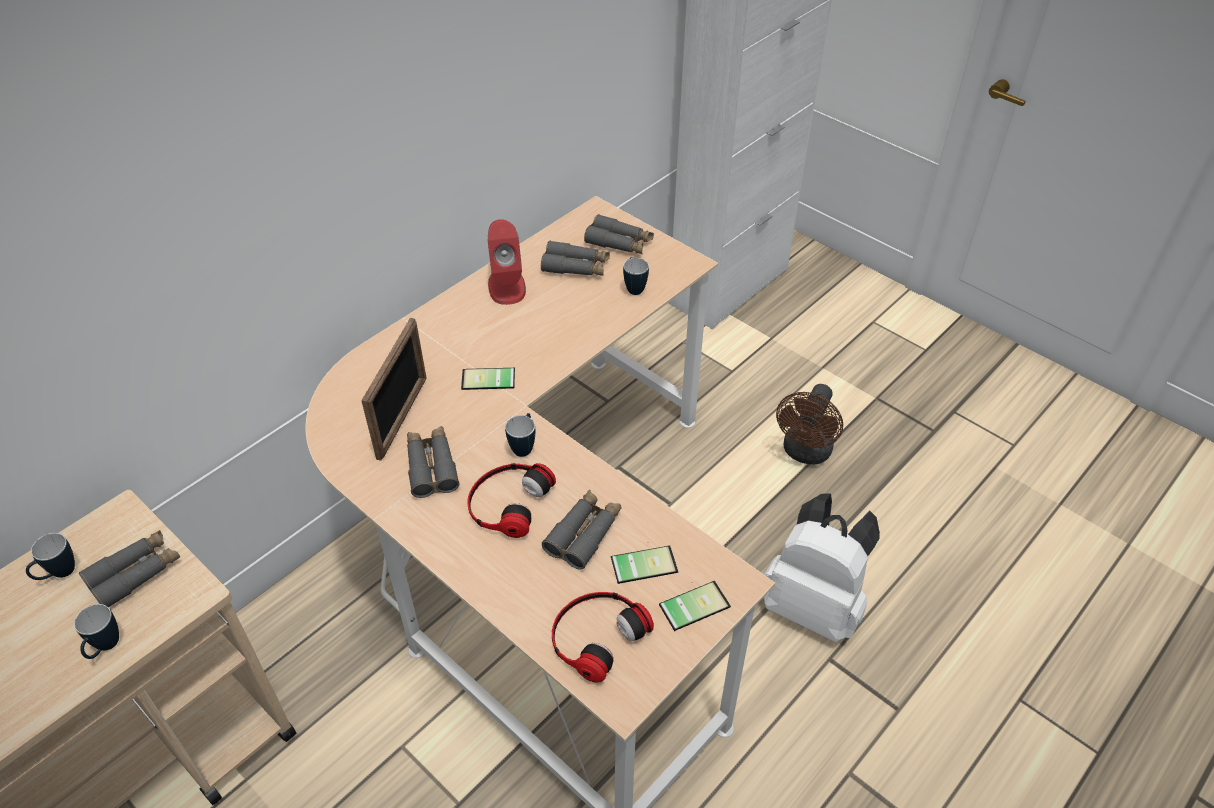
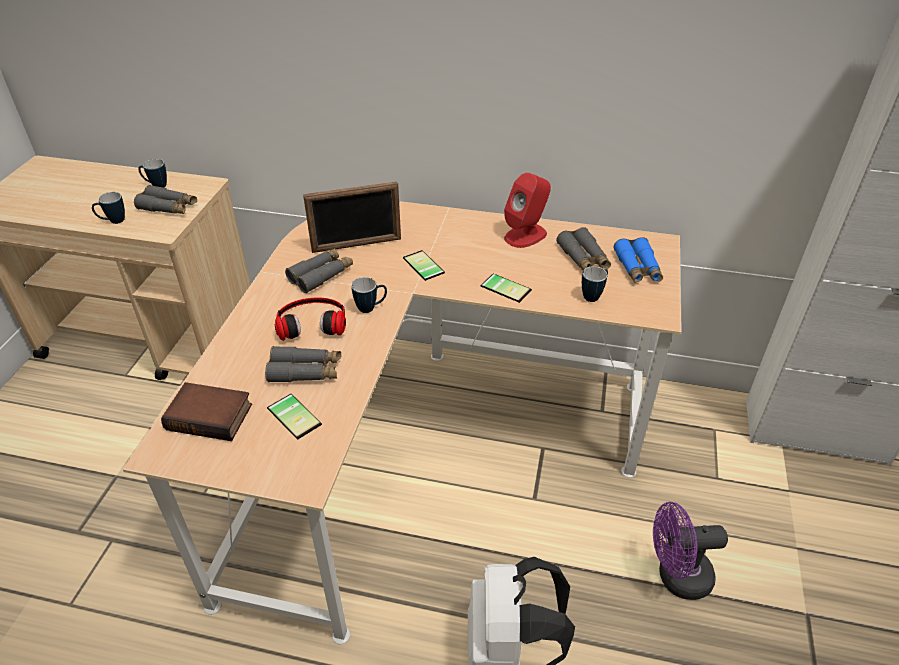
camera: 60 degrees right, 5 degrees down
(596, 635) = (211, 415): headphones -> book
(619, 243) = (637, 268): grey binoculars -> blue binoculars
(693, 603) = (270, 460): phone -> phone (507, 287)
(805, 453) = (676, 577): brown fan -> purple fan

